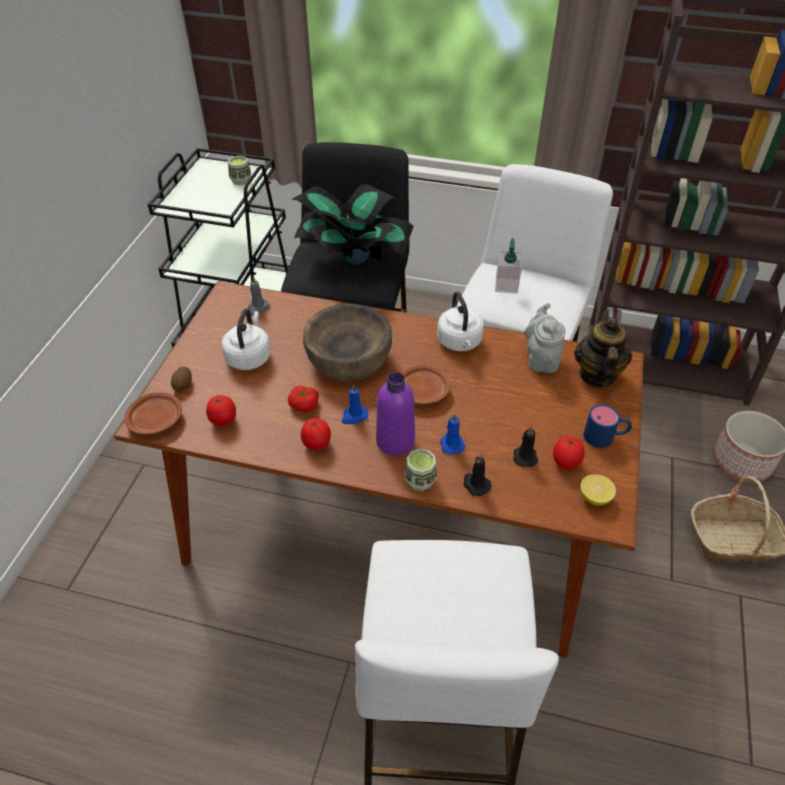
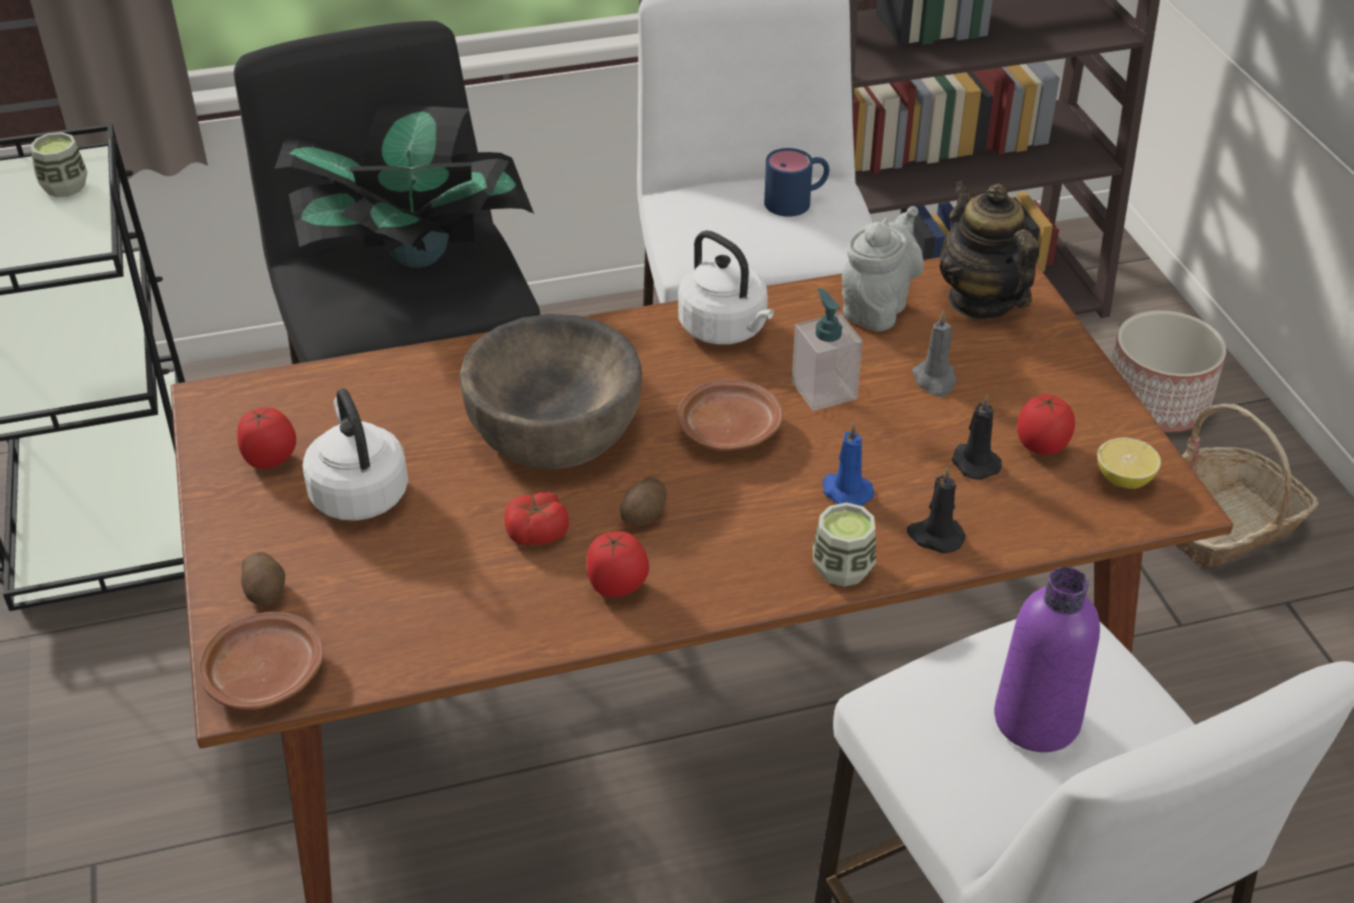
camera: 30 degrees left, 5 degrees down
(223, 421) = (406, 621): tomato -> tomato (271, 460)
(258, 308) = (301, 403): grey candle -> grey candle (935, 380)
(354, 416) = (644, 515): blue candle -> potato
(395, 441) = (749, 525): purple bottle -> purple bottle (1036, 720)
(506, 285) = (726, 214): soap dispenser -> soap dispenser (823, 390)
(541, 359) = (877, 307): grey teapot -> grey teapot turned 60 degrees clockwise
(605, 437) = (1067, 386): blue mug -> blue mug (797, 201)

